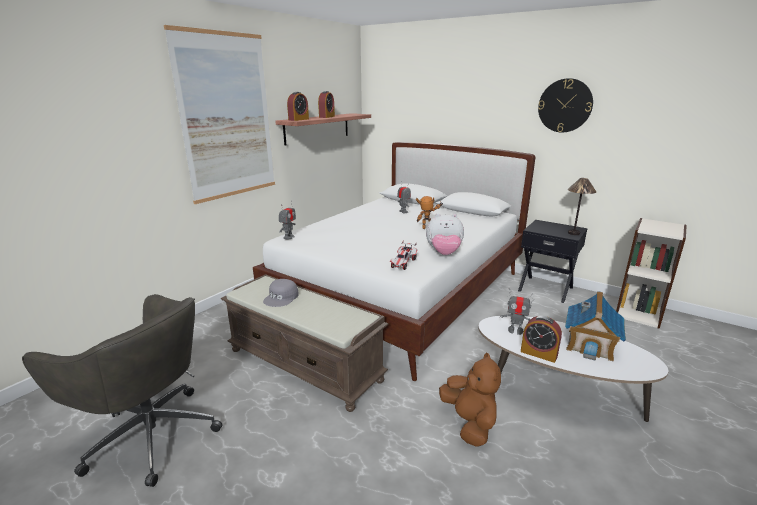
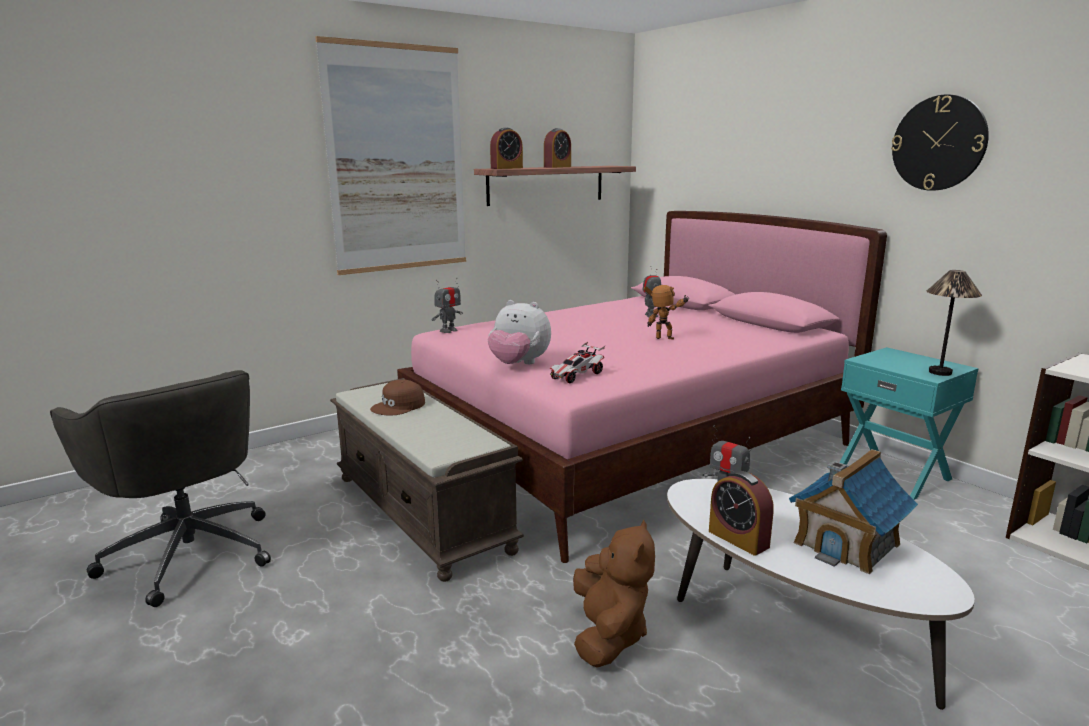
camera: 20 degrees right, 5 degrees down
(281, 298) = (399, 406): grey cap -> brown cap
(403, 293) = (630, 446): white bed -> pink bed
(444, 253) = (655, 371): plush toy -> plush toy (519, 364)
(545, 288) = (894, 474): black nightstand -> turquoise nightstand

